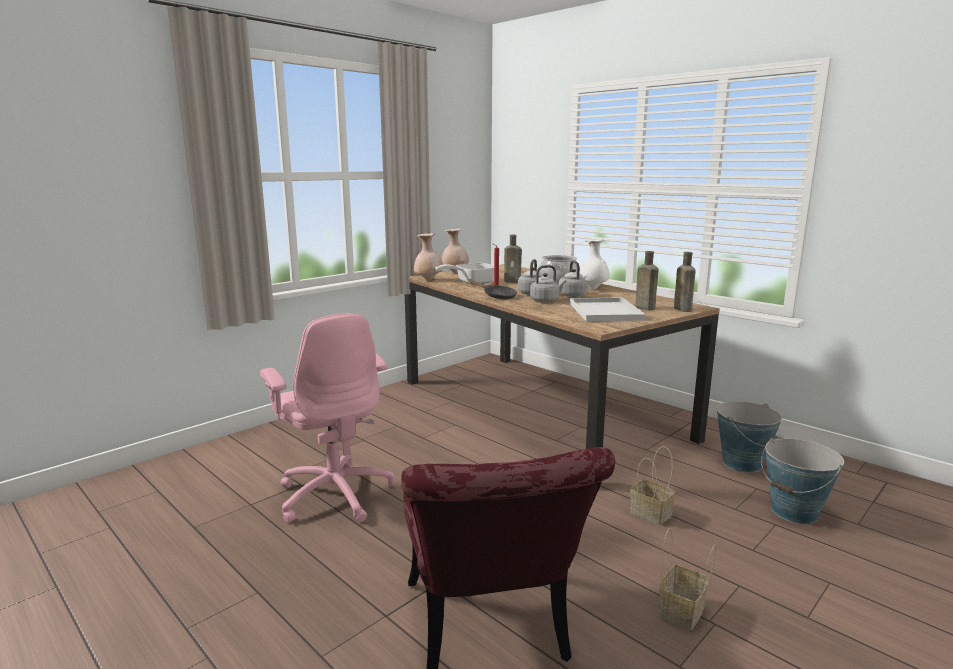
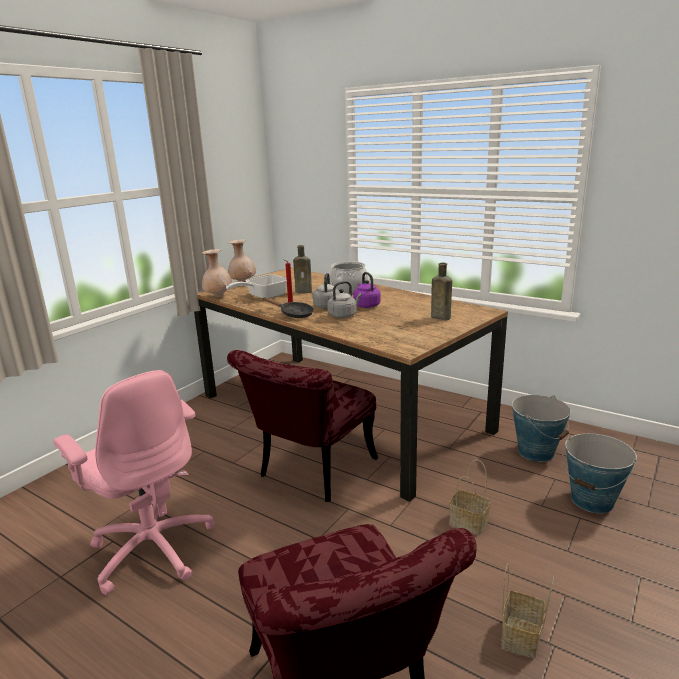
camera: 10 degrees left, 5 degrees up
(497, 454) = (311, 473): none -> red chair
(571, 295) = (366, 305): grey kettle -> purple kettle
(592, 289) = (384, 295): white vase -> none
(606, 311) = (406, 326): white tray -> none
(681, 309) = (474, 315): brown bottle -> none

